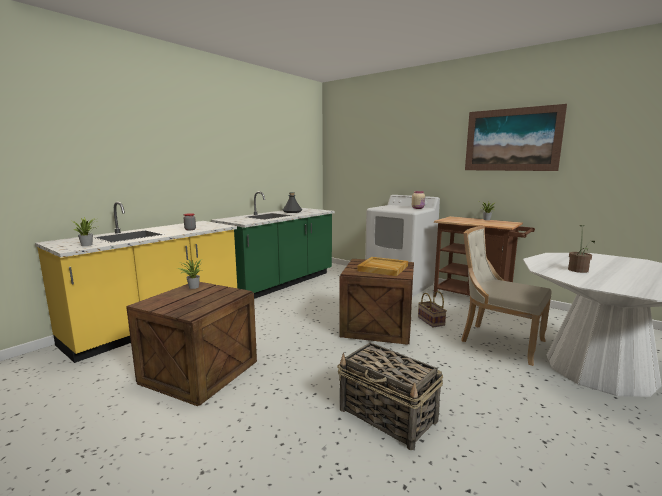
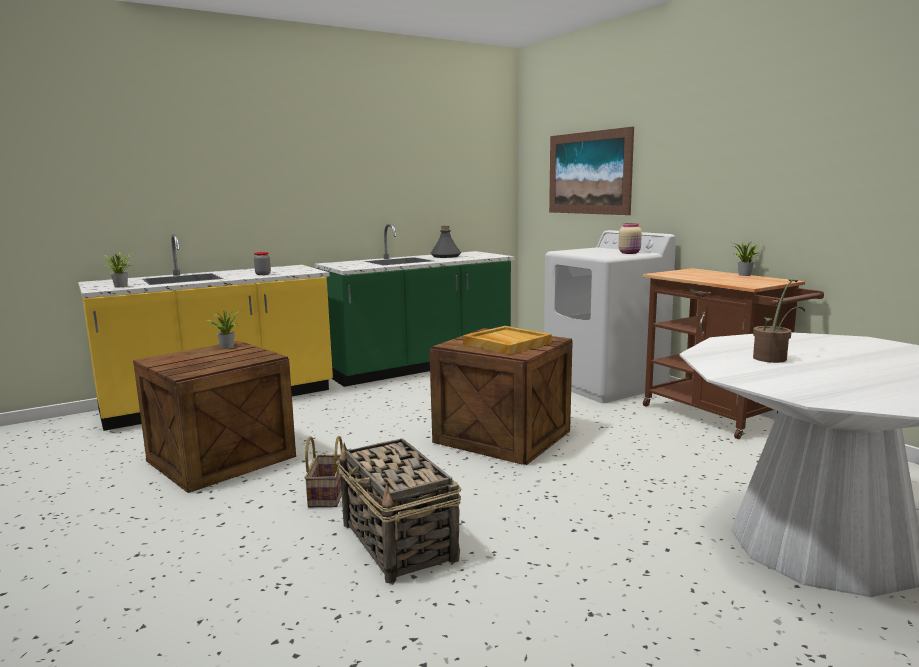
camera: 20 degrees right, 0 degrees up
(430, 321) = (596, 439): basket -> basket (327, 494)
(498, 341) = (681, 480): beige chair -> none
(511, 140) = (788, 129): picture -> picture (588, 173)

